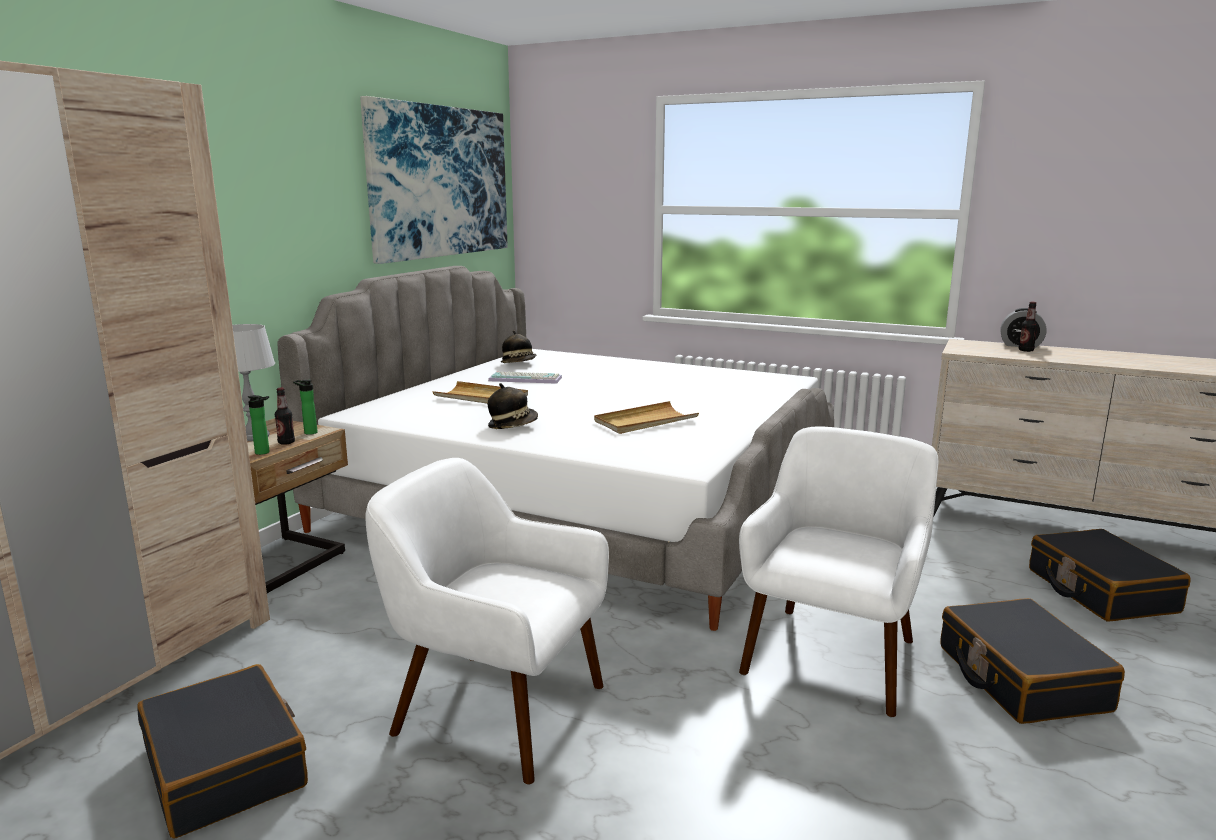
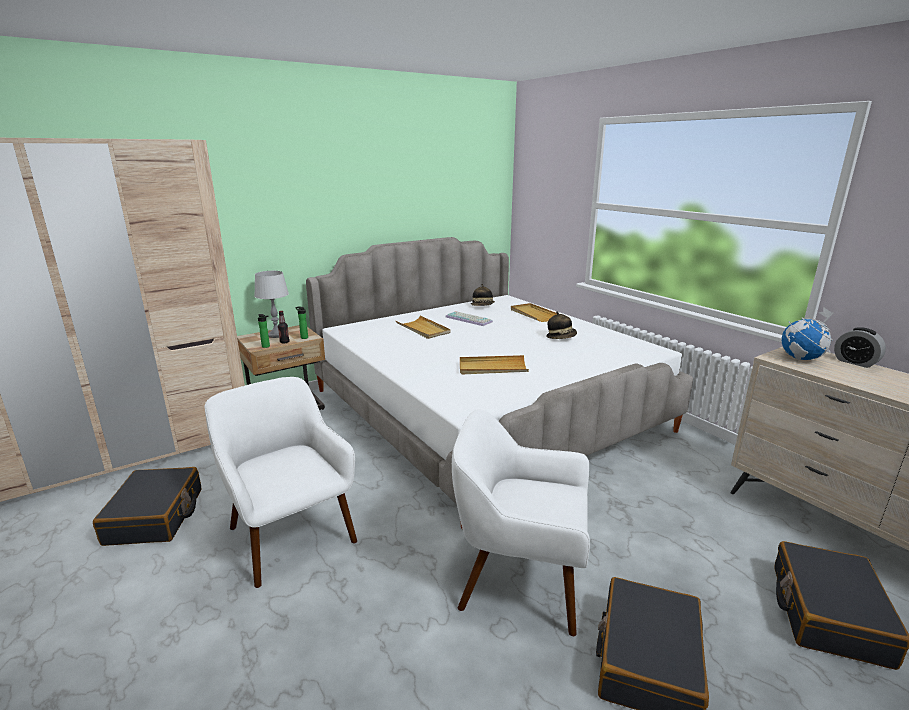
camera: 30 degrees right, 5 degrees up
(440, 182) = (444, 181): picture -> none
(513, 425) = (409, 354): hat -> hat (561, 337)
(600, 363) = (533, 314): none -> beige tray
(832, 656) = (519, 579): white armchair -> white armchair turned 135 degrees counterclockwise
(979, 348) = (801, 359): none -> globe
(1026, 350) = (849, 369): bottle -> none

